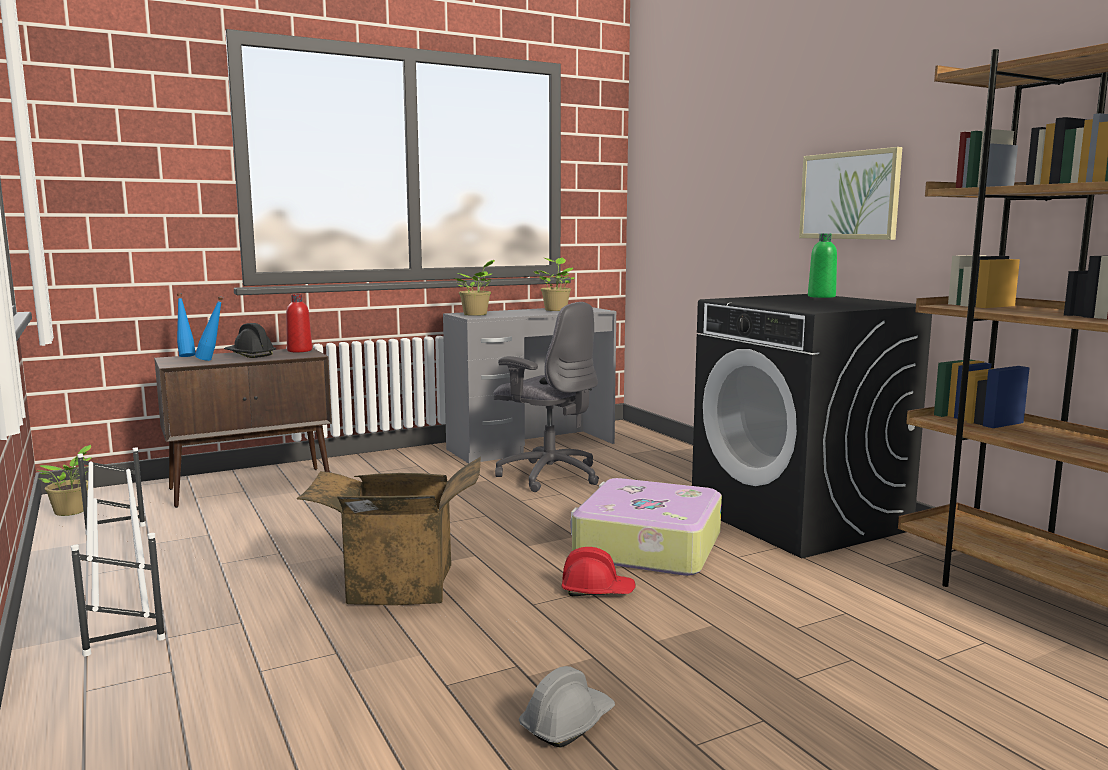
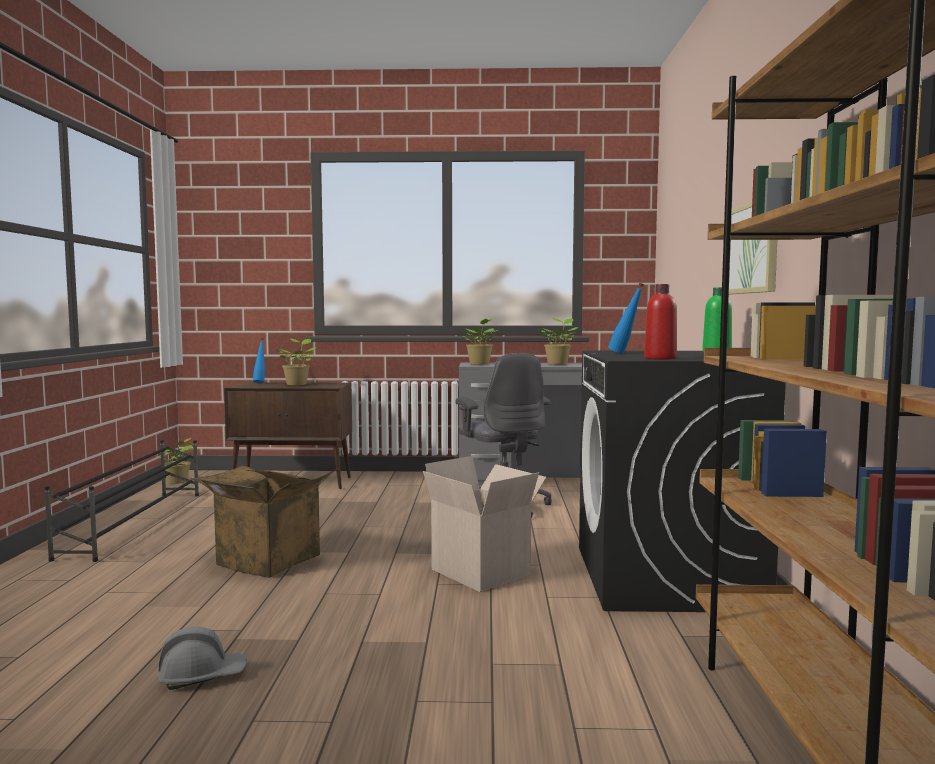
camera: 30 degrees right, 5 degrees down
(120, 578) = (136, 523): white shoe rack -> black shoe rack
(212, 360) = (266, 385): blue bottle -> blue bottle (625, 353)
(249, 355) = (297, 384): black hard hat -> potted plant
(299, 350) = (335, 384): red bottle -> red bottle (660, 358)
(597, 591) = (386, 595): red hard hat -> none
(646, 546) = (483, 572): suitcase -> cardboard box

